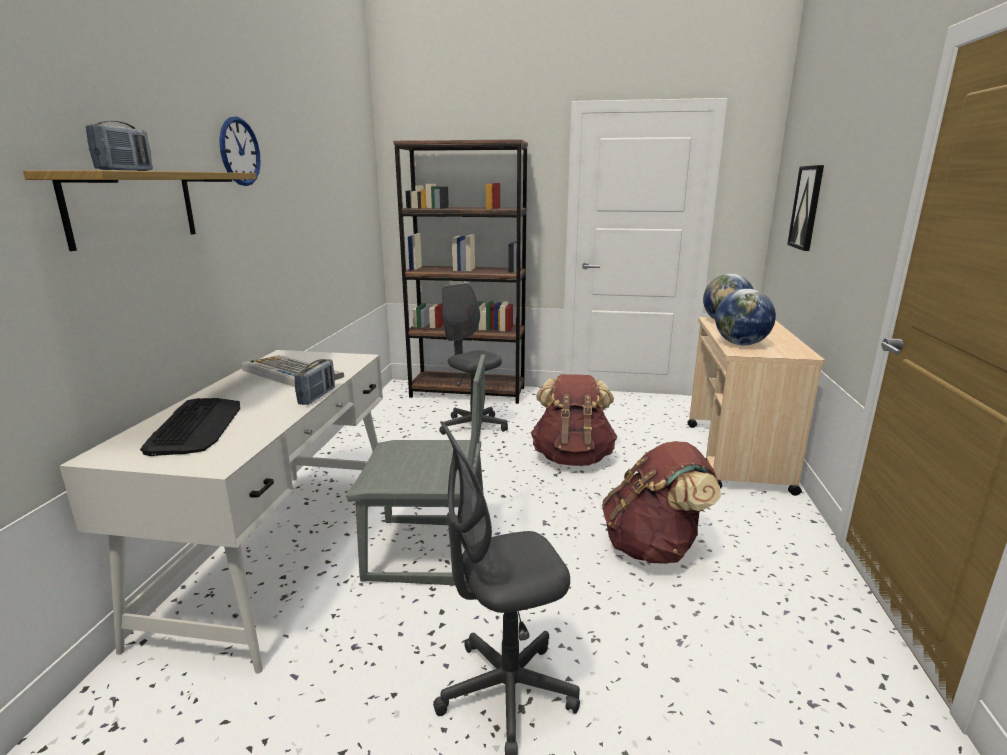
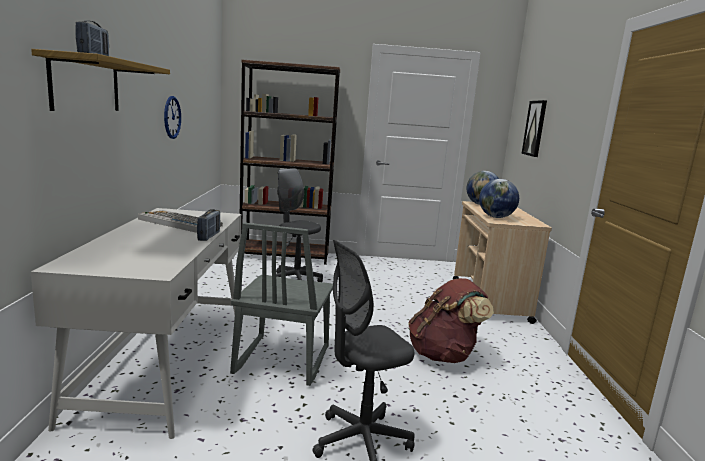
camera: 10 degrees left, 5 degrees down
(196, 426) = (126, 251): keyboard -> none
(239, 151) = (146, 54): wall clock -> wall clock (172, 117)
(427, 552) = (281, 360): grey chair -> grey chair turned 105 degrees clockwise
(572, 458) = (375, 300): brown backpack -> none

